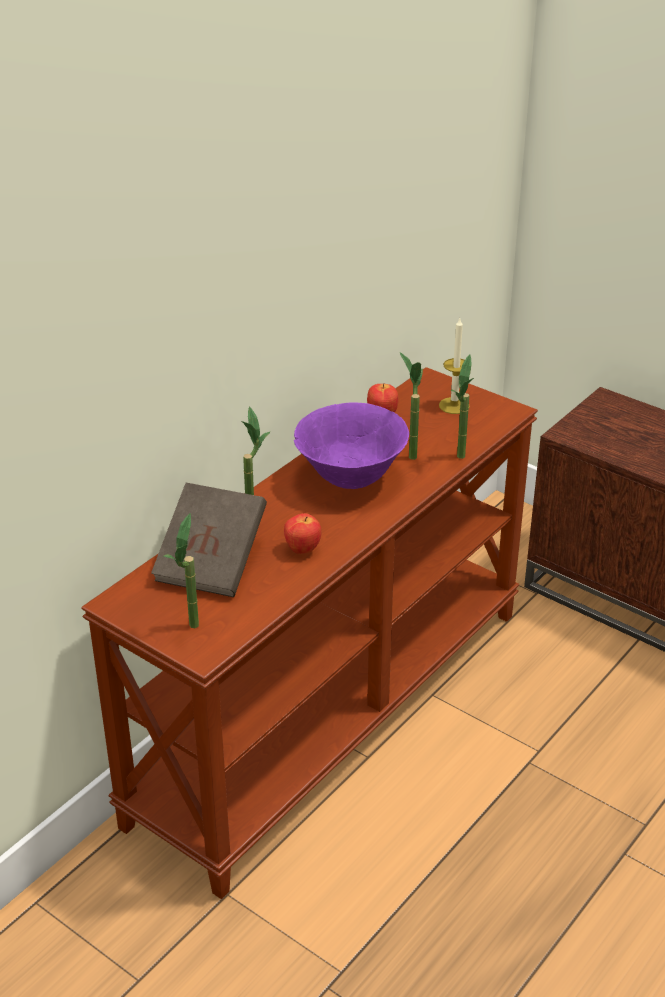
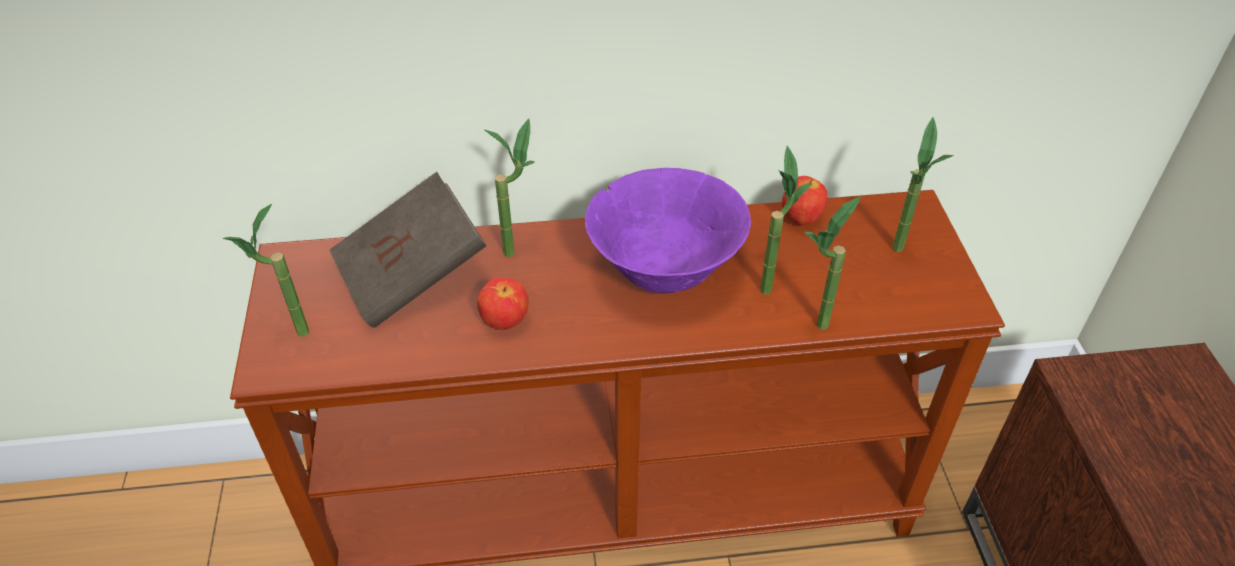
camera: 45 degrees right, 10 degrees up
(454, 405) = (901, 256): candle -> potted plant

